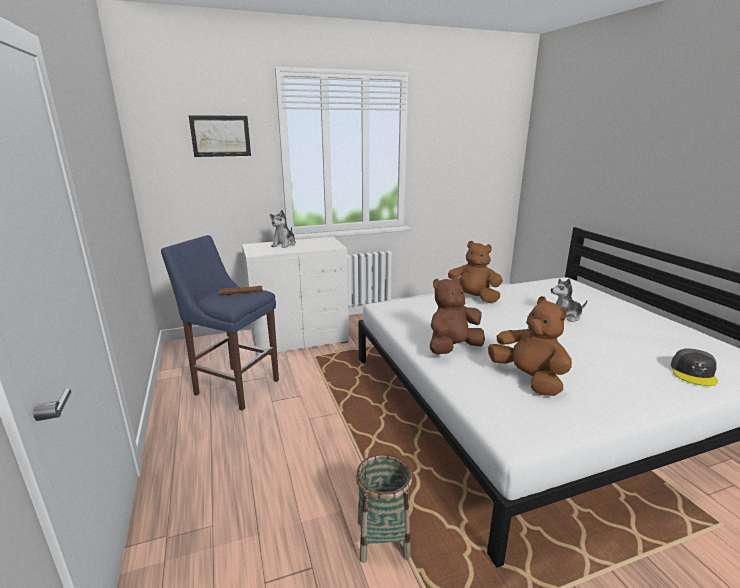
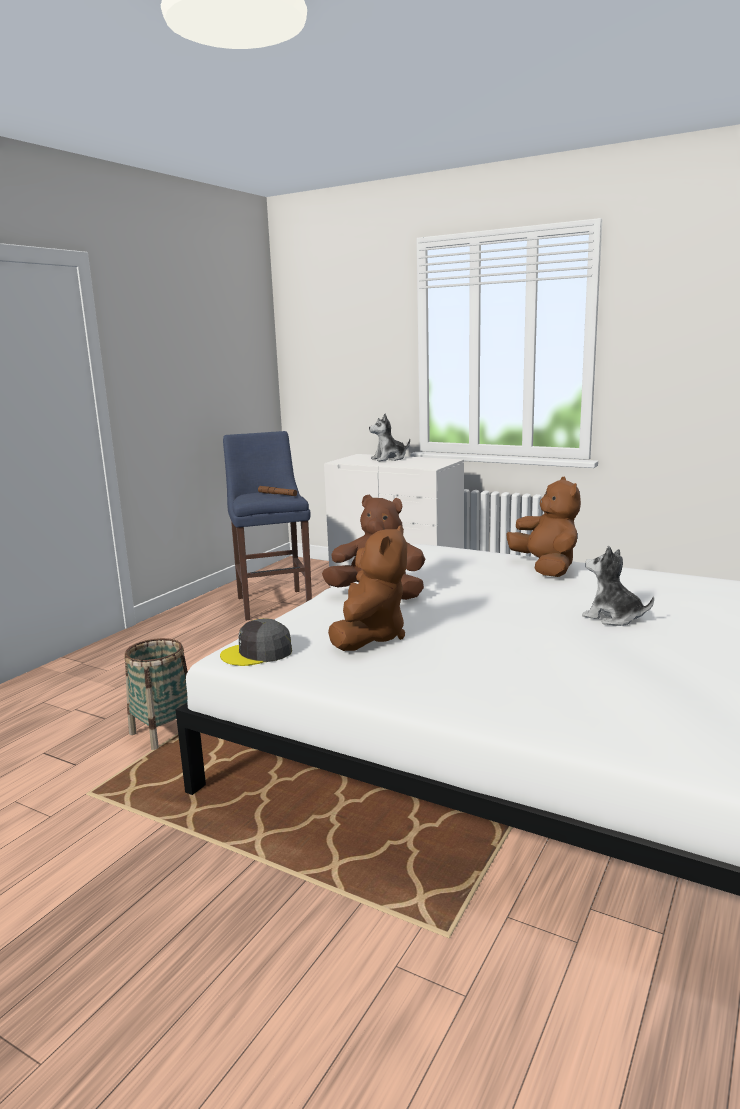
camera: 50 degrees right, 5 degrees down
(220, 136) = (356, 325): picture -> none
(693, 373) = (581, 713): grey cap -> grey cap (257, 653)

